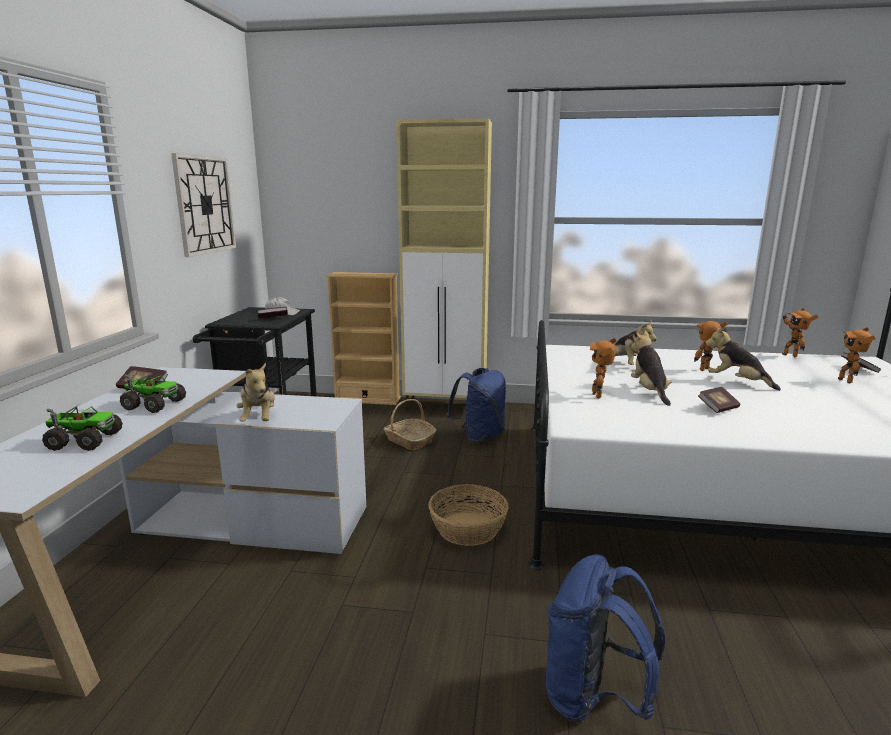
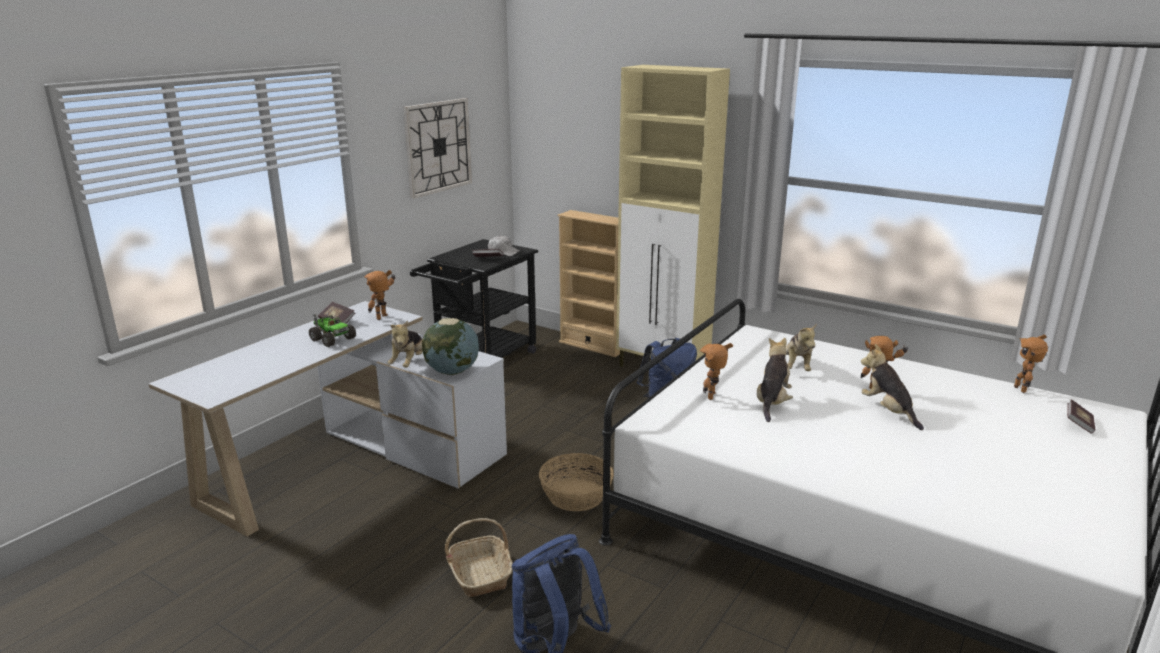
camera: 25 degrees right, 5 degrees up
(84, 441) = (270, 363): toy truck -> none
(319, 418) = (452, 372): none -> globe
(409, 441) = (596, 399): basket -> basket (480, 574)
(718, 408) = (815, 435): book -> none
(847, 381) = (1031, 435): toy robot -> toy robot (384, 317)

